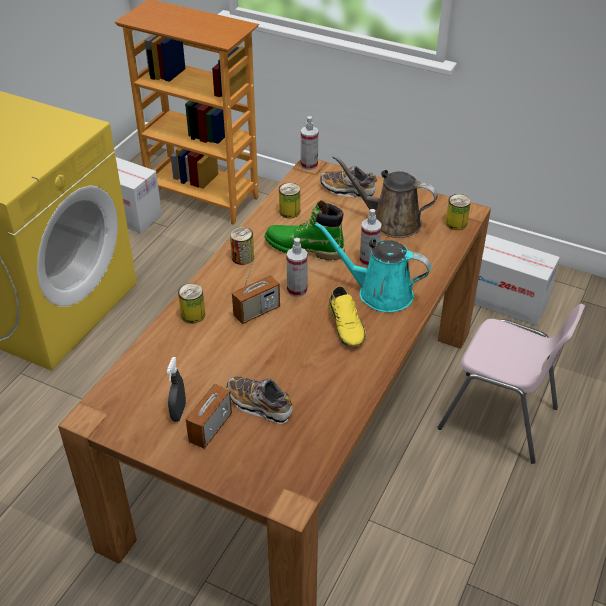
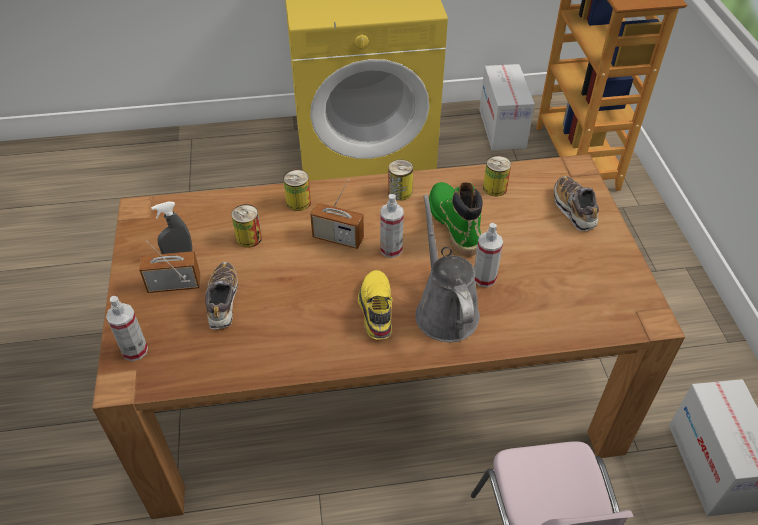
camera: 55 degrees right, 5 degrees up
(309, 165) = (578, 164): spray bottle -> spray bottle (135, 350)
(347, 325) = (375, 309): yellow shoe -> yellow shoe turned 135 degrees clockwise
(379, 293) = (444, 310): turquoise watering can -> grey watering can
(390, 222) = (562, 265): brown watering can -> none
(456, 223) = (620, 318): can -> can (249, 238)

